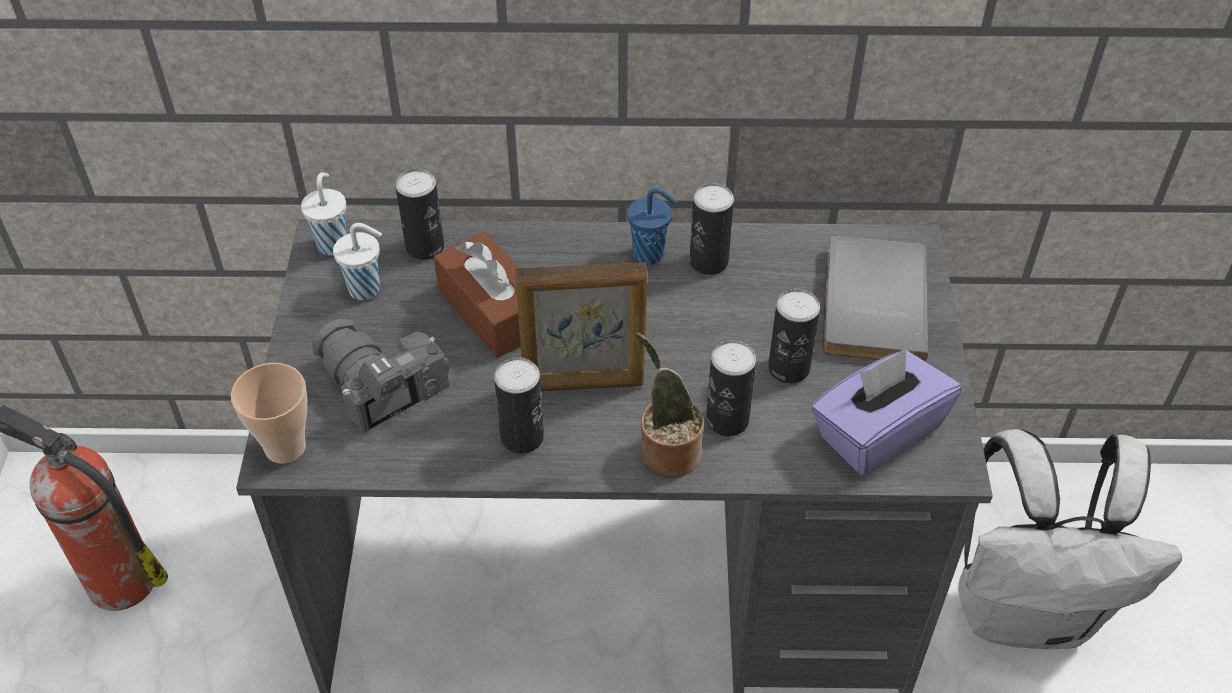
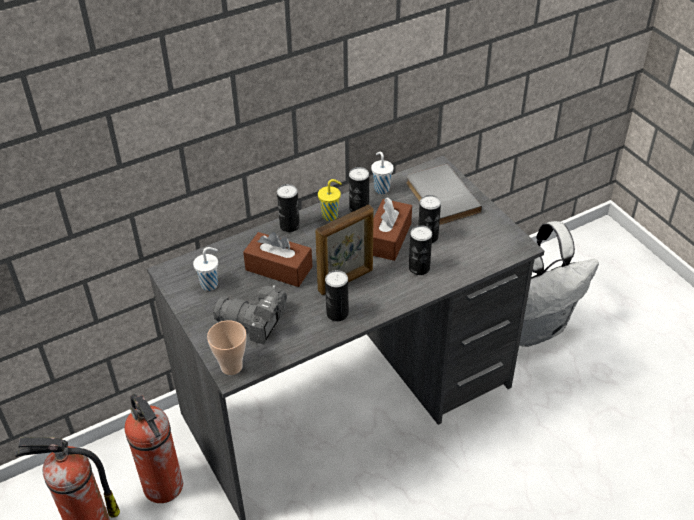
camera: 30 degrees left, 5 degrees down
(257, 577) = (164, 487): none -> fire extinguisher
(333, 244) = (175, 272): white cup -> white cup (381, 189)
(425, 247) = (222, 255): can -> can (289, 226)
(650, 254) = (331, 215): blue cup -> yellow cup
(666, 451) = (404, 291): potted plant -> none
(716, 339) = (388, 238): none -> brown tissue box
(876, 433) = (483, 246): purple tissue box -> none

